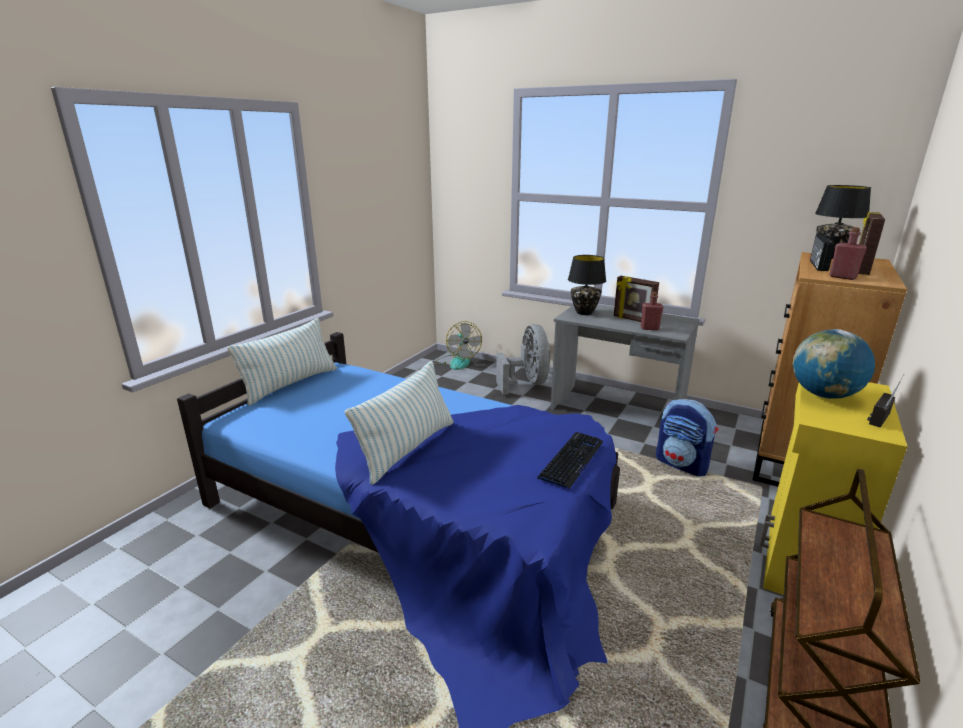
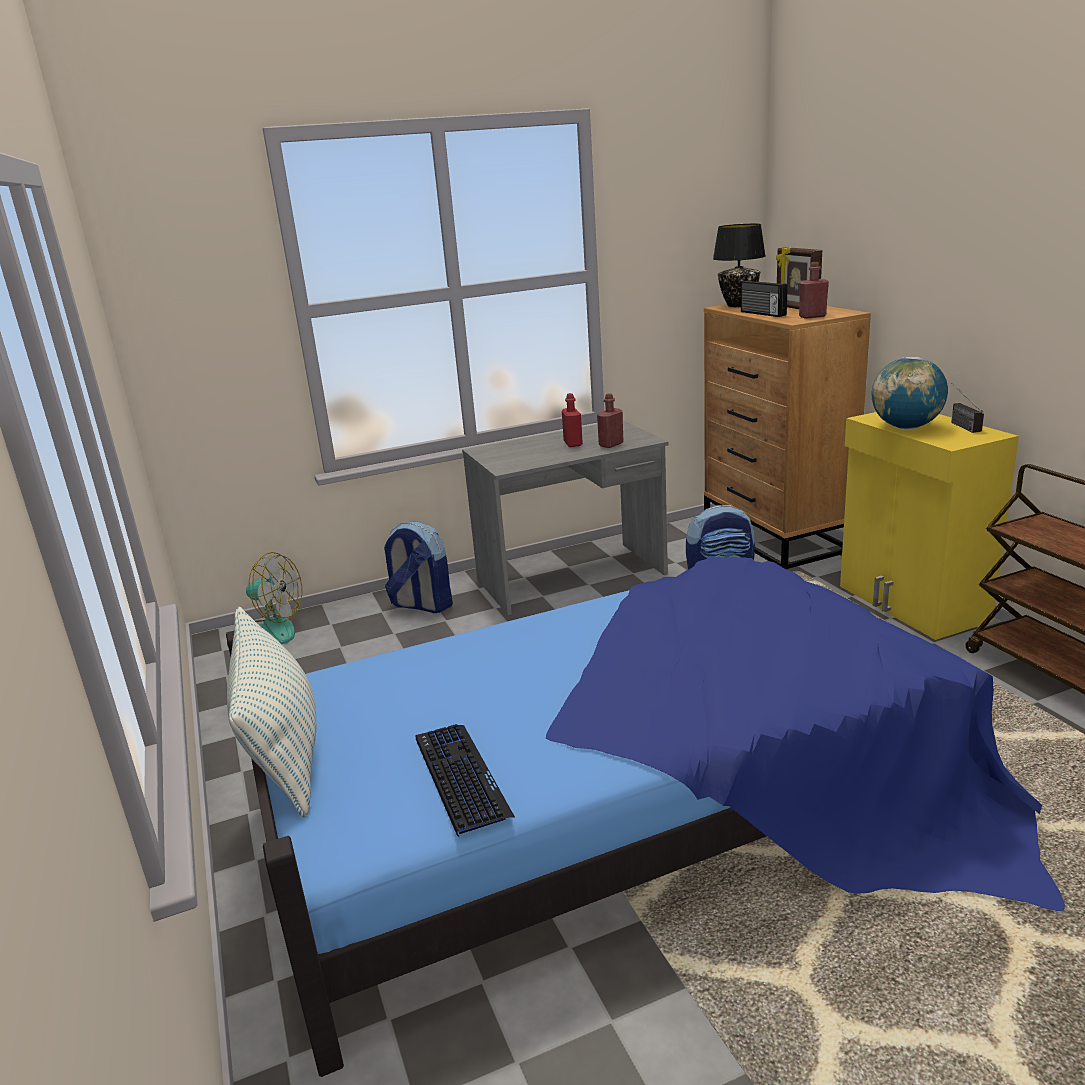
camera: 50 degrees left, 0 degrees up
(408, 448) = (660, 691): pillow -> none
(527, 383) = (421, 605): grey fan -> backpack
(571, 460) = (806, 595): keyboard -> keyboard (460, 777)
(584, 313) = (507, 457): black table lamp -> none
(633, 320) = (573, 443): picture frame -> red bottle

